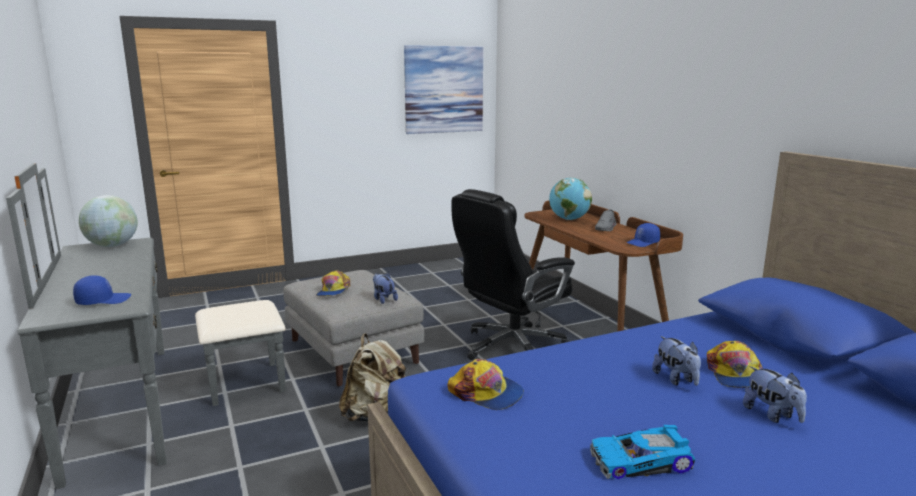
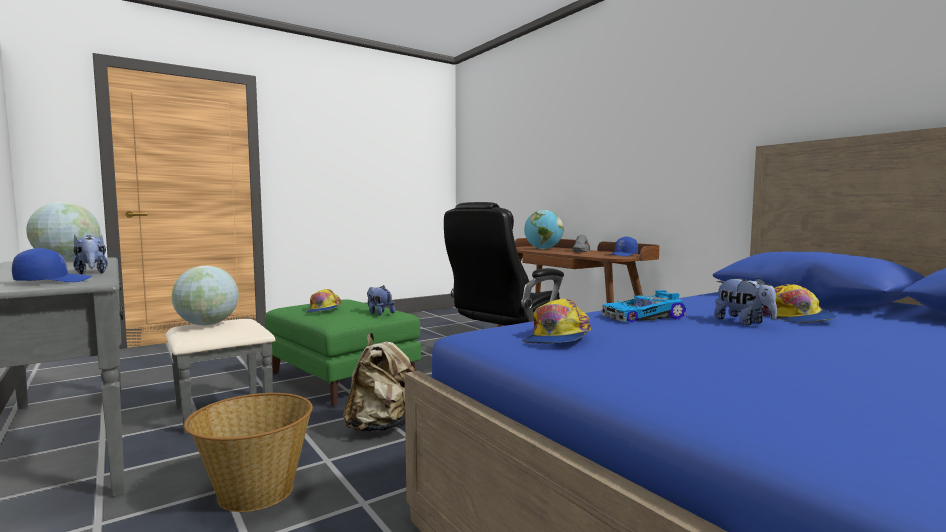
camera: 10 degrees left, 10 degrees down
(228, 310) = (207, 324): none -> globe
(260, 473) = (254, 492): none -> basket
(352, 351) = (340, 378): grey ottoman -> green ottoman
(444, 89) = (411, 154): picture -> none
(486, 393) = (557, 338): cap -> cap turned 90 degrees clockwise
(641, 462) = (788, 371): toy car -> toy car (643, 317)
(772, 415) = (869, 336): plush toy -> plush toy (91, 273)

